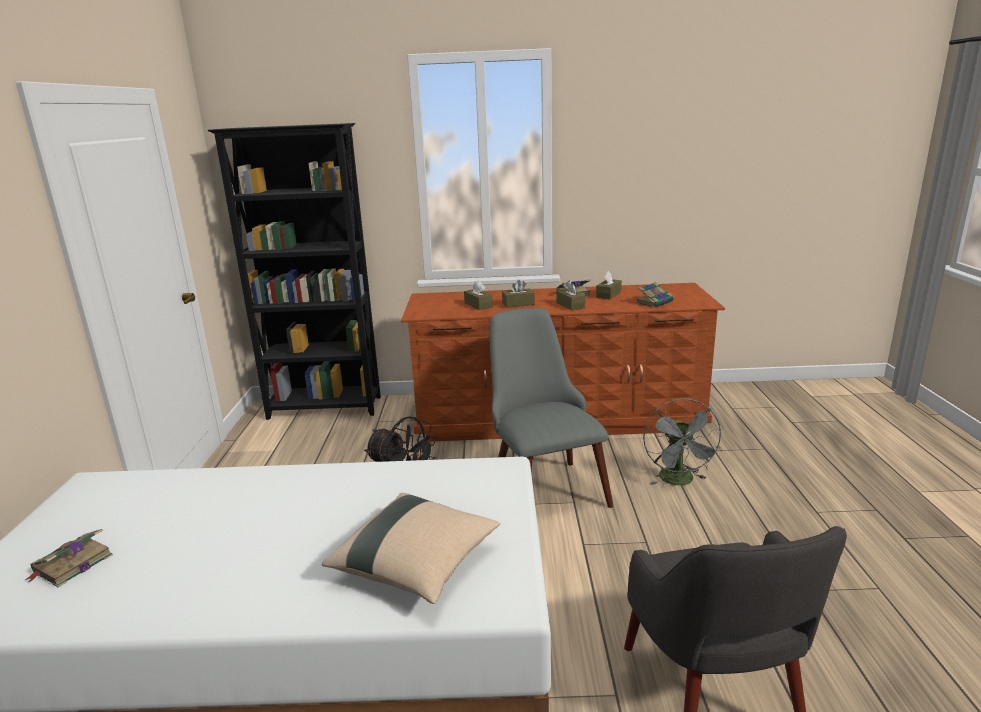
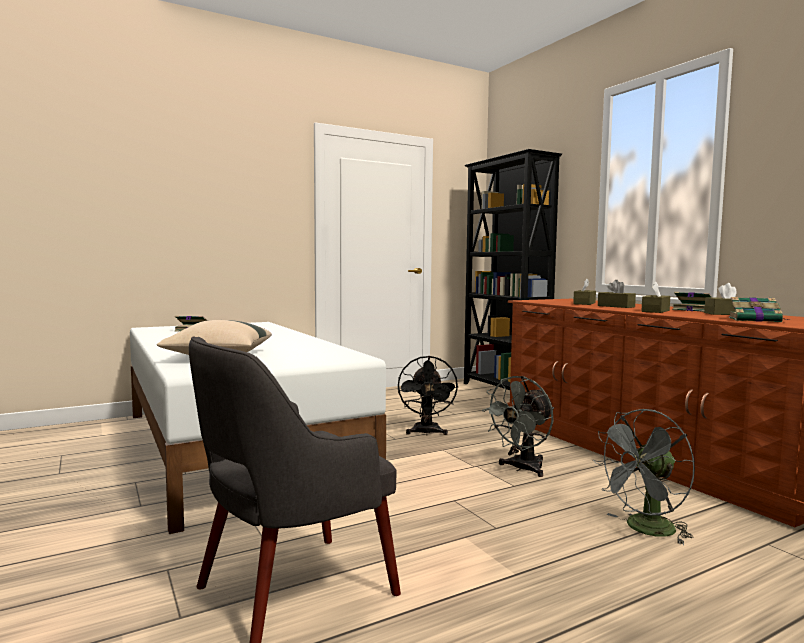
camera: 60 degrees right, 15 degrees down
(542, 484) = (522, 469): grey chair -> grey fan

